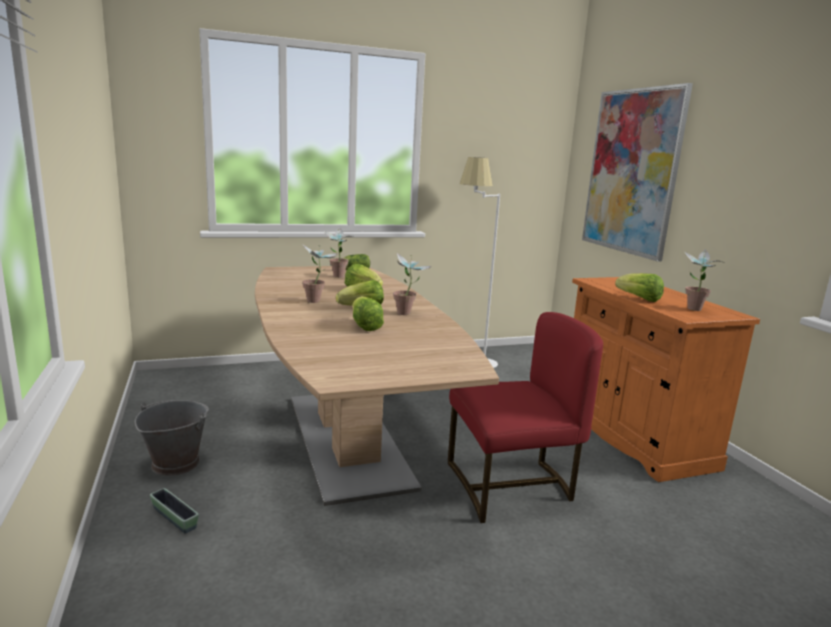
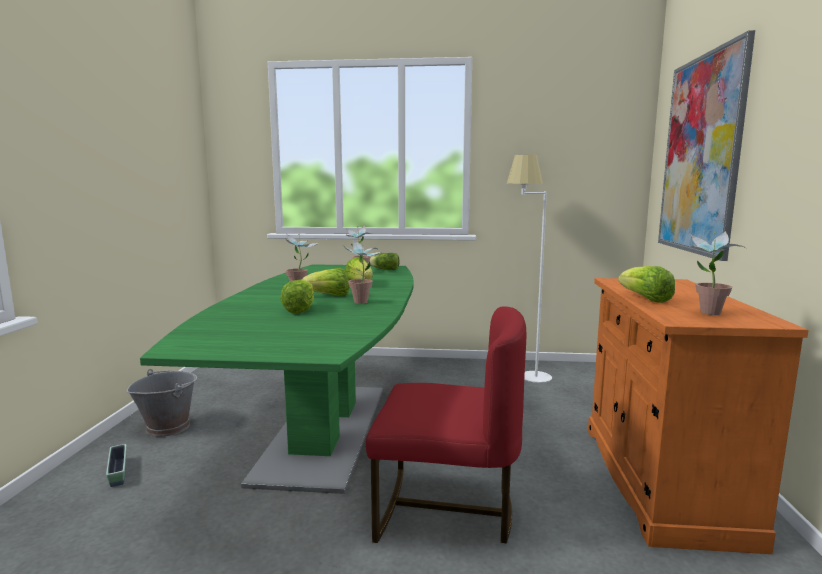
camera: 25 degrees right, 5 degrees down
(347, 438) = (325, 429): brown dining table -> green dining table

